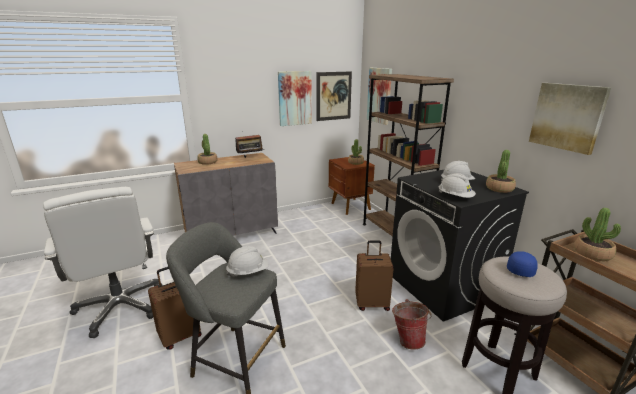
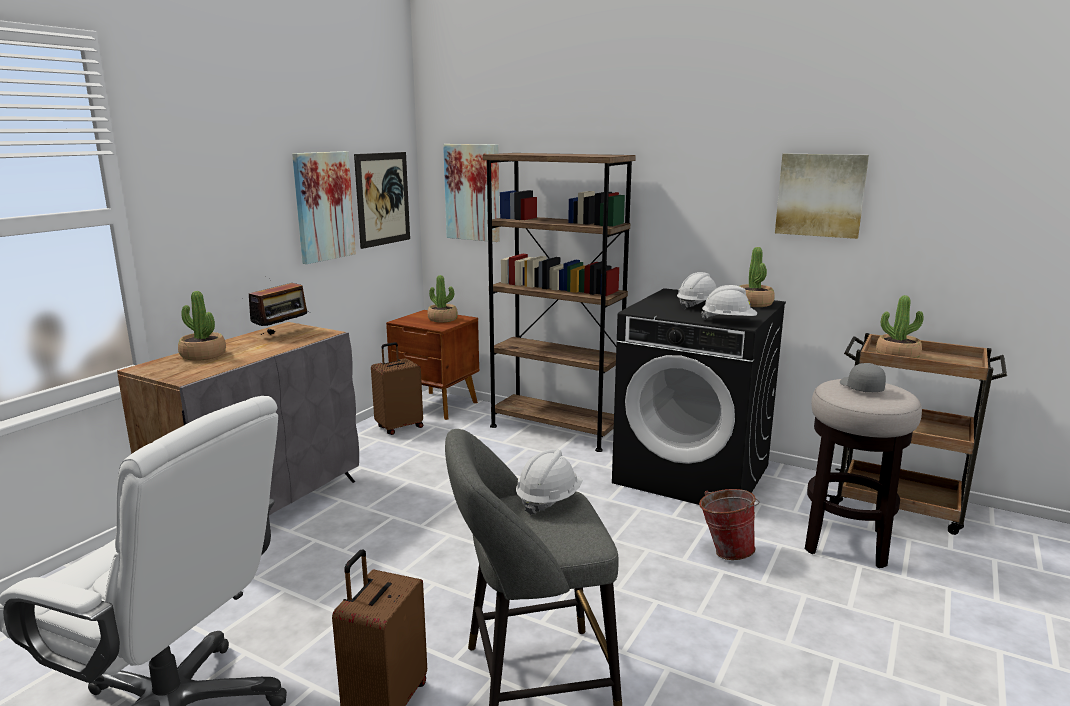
camera: 35 degrees left, 5 degrees down
(372, 303) = (632, 527): brown suitcase -> brown suitcase (399, 427)
(519, 268) = (860, 387): blue cap -> grey cap

